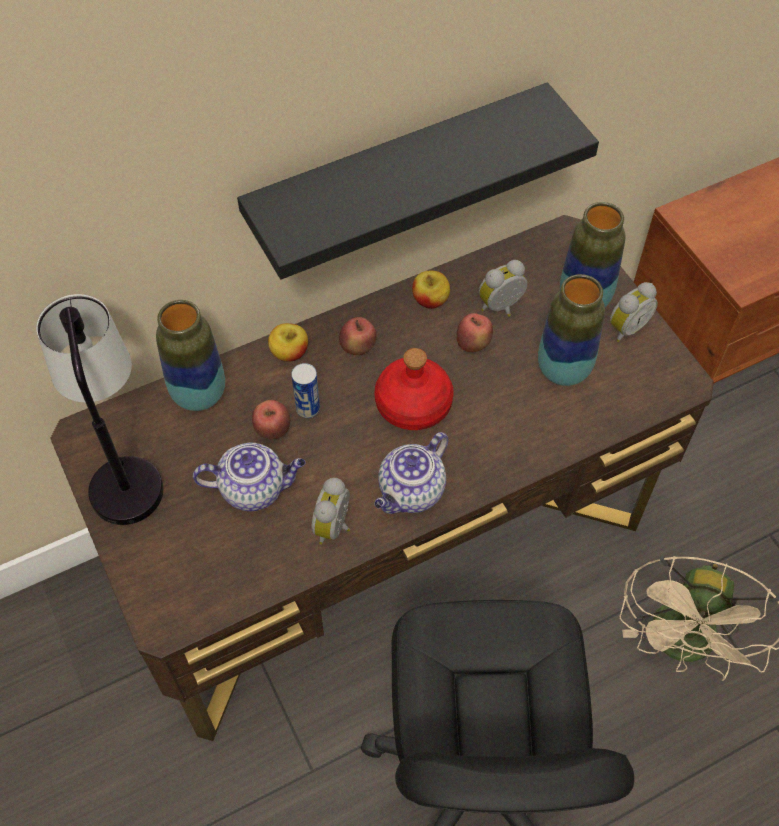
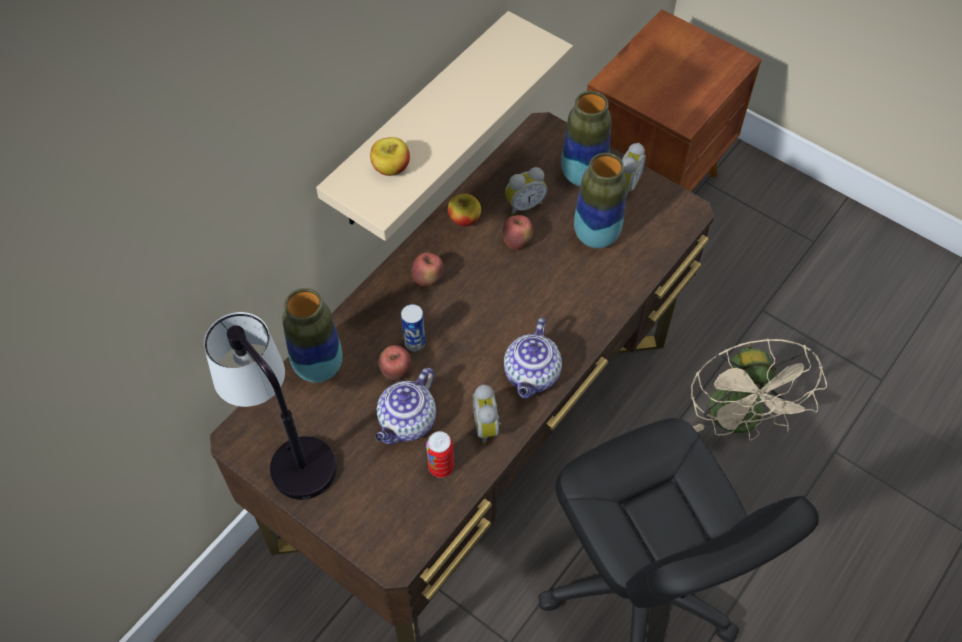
camera: 25 degrees left, 0 degrees up
(254, 488) = (407, 423): teapot -> teapot turned 150 degrees clockwise
(263, 549) = (441, 467): none -> can
(289, 352) = (374, 304): apple -> apple (391, 168)
(397, 175) = (419, 125): black shelf -> beige shelf
(413, 404) = (495, 306): red bottle -> none
(502, 308) = (524, 204): alarm clock -> alarm clock turned 150 degrees counterclockwise

